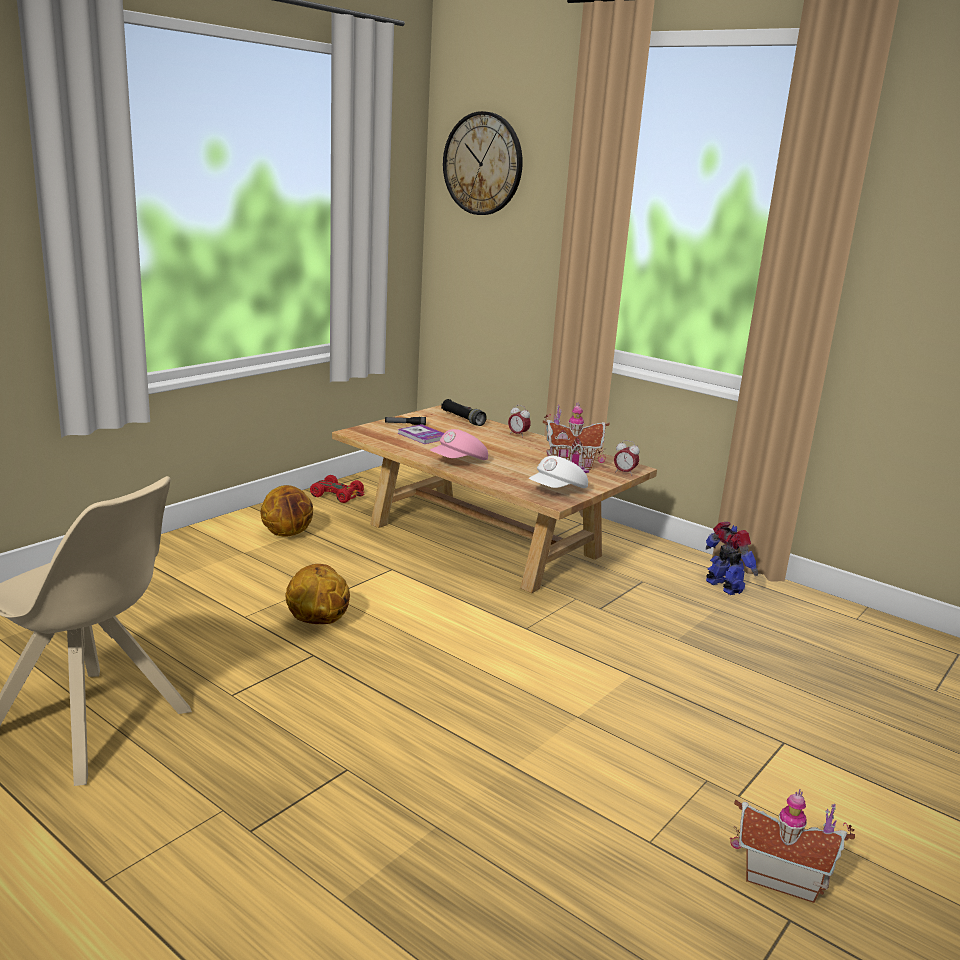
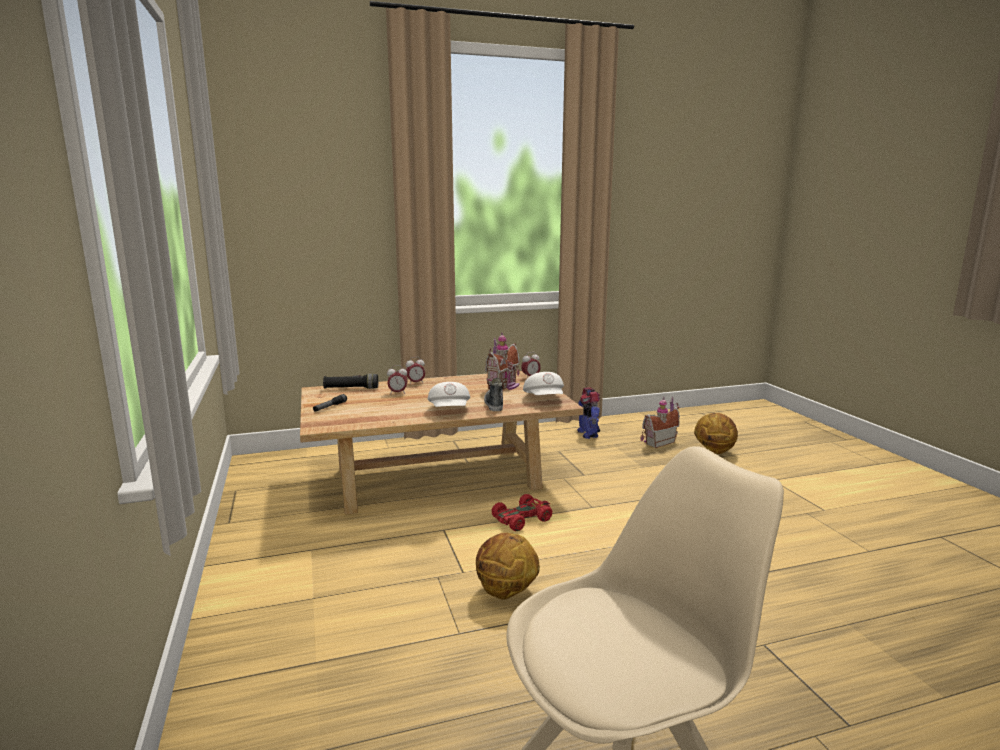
camera: 55 degrees left, 5 degrees down
(288, 534) = (305, 561): basketball -> basketball (714, 451)
(338, 495) = (257, 512): red toy car -> red toy car (522, 518)
(422, 436) = (369, 408): book -> none
(459, 462) = (450, 411): pink cap -> white cap
(477, 435) = (397, 393): none -> alarm clock
(483, 164) = (276, 152): wall clock -> none
(504, 474) = (494, 404): none -> shoe
(724, 587) = (588, 434): toy robot -> toy robot turned 105 degrees counterclockwise
(779, 877) = (902, 526): toy house -> toy house (657, 442)

